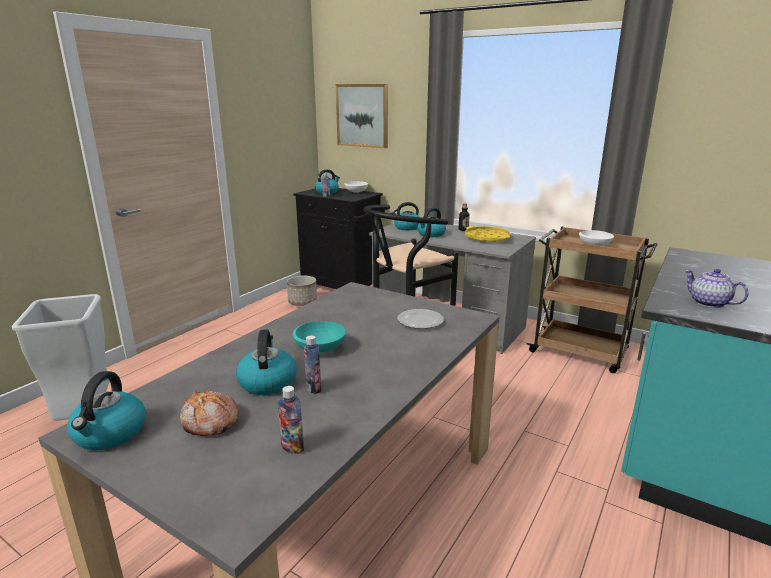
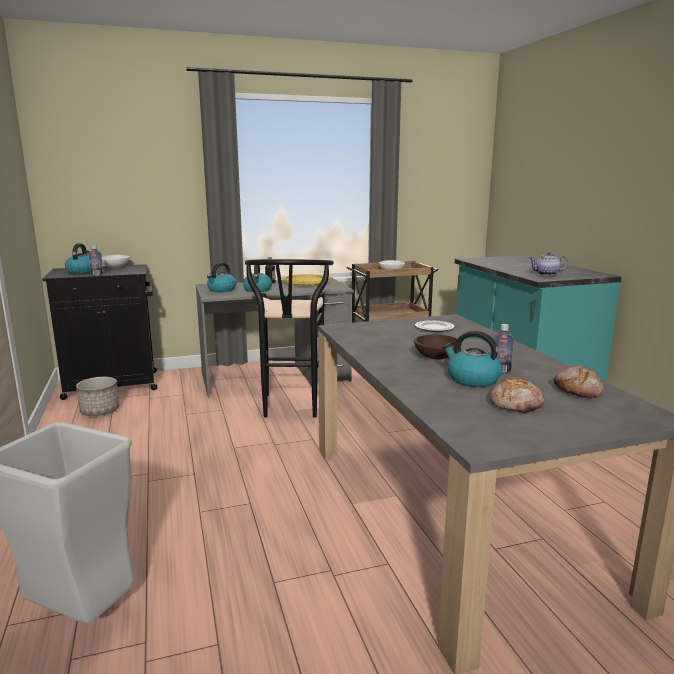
camera: 50 degrees left, 5 degrees down
(110, 434) = (498, 437): kettle -> none
(292, 447) = (578, 390): bottle -> bread
(320, 348) = (436, 357): turquoise bowl -> brown bowl
(362, 115) = (108, 177): picture -> none

